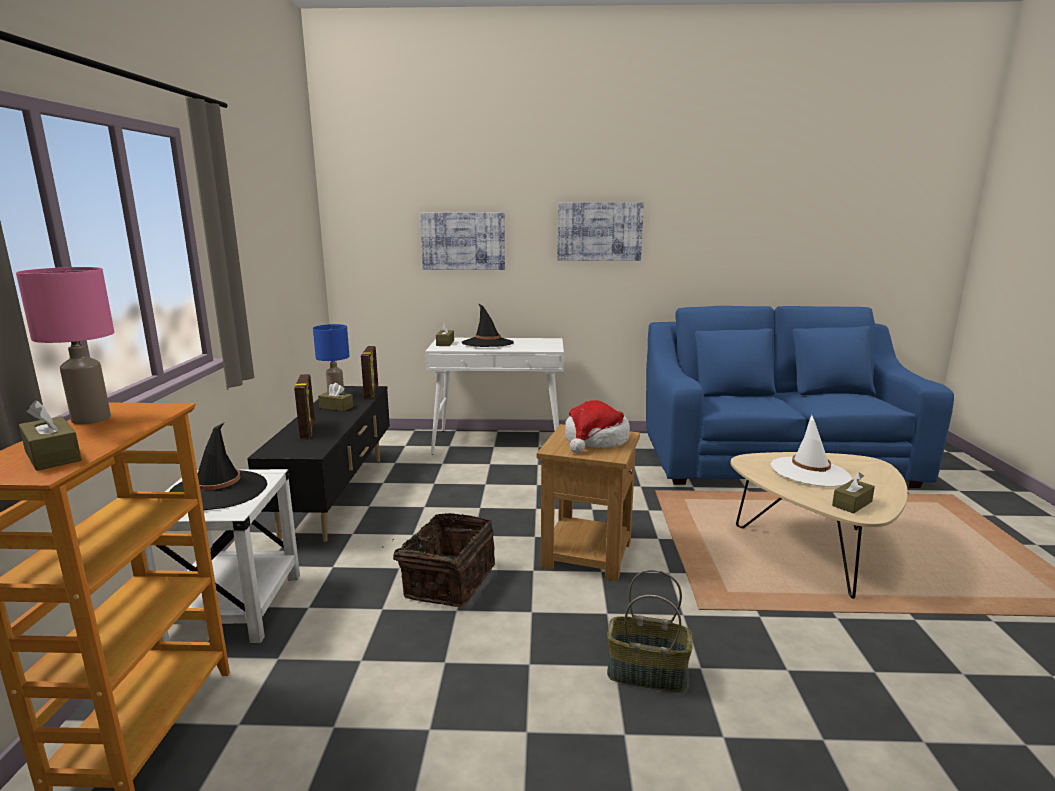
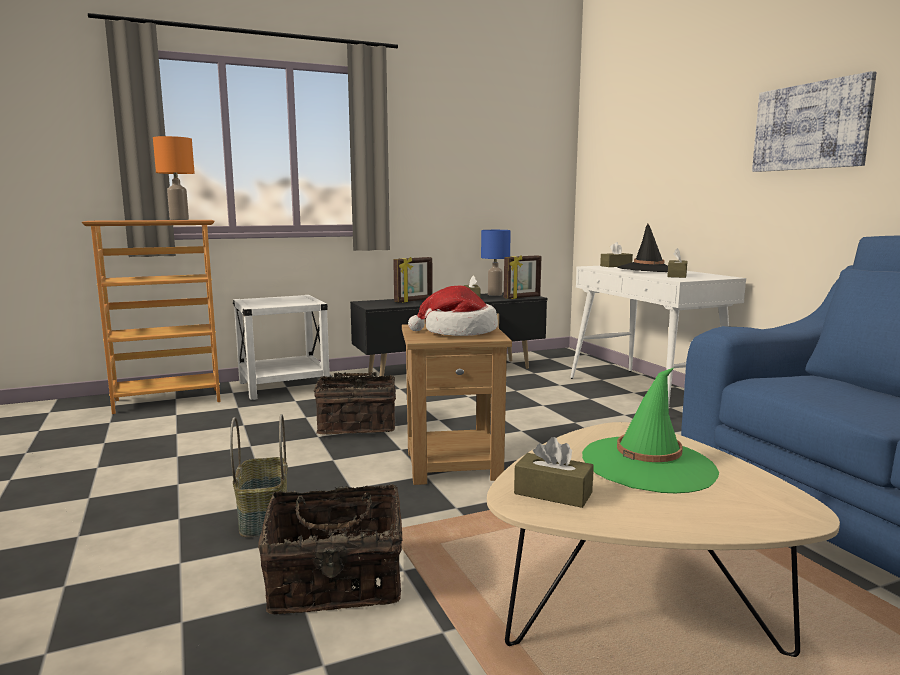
camera: 65 degrees right, 5 degrees down
(53, 456) = (120, 220): brown tissue box -> brown tissue box (677, 275)
(92, 419) = (179, 219): pink table lamp -> orange table lamp
(219, 491) = (281, 300): black hat -> none
(463, 241) = (668, 155): picture -> none
(774, 649) = (336, 583): none -> basket
(810, 472) = (648, 465): white hat -> green hat

